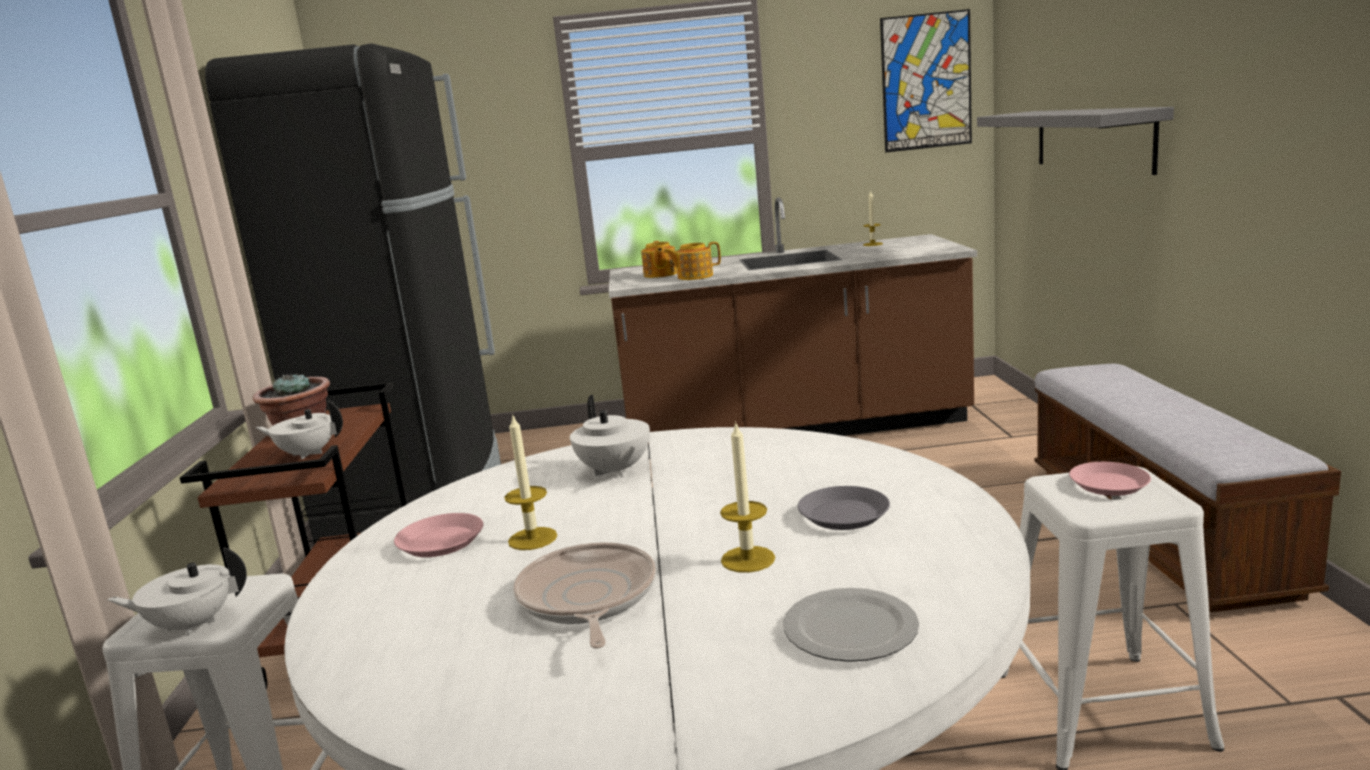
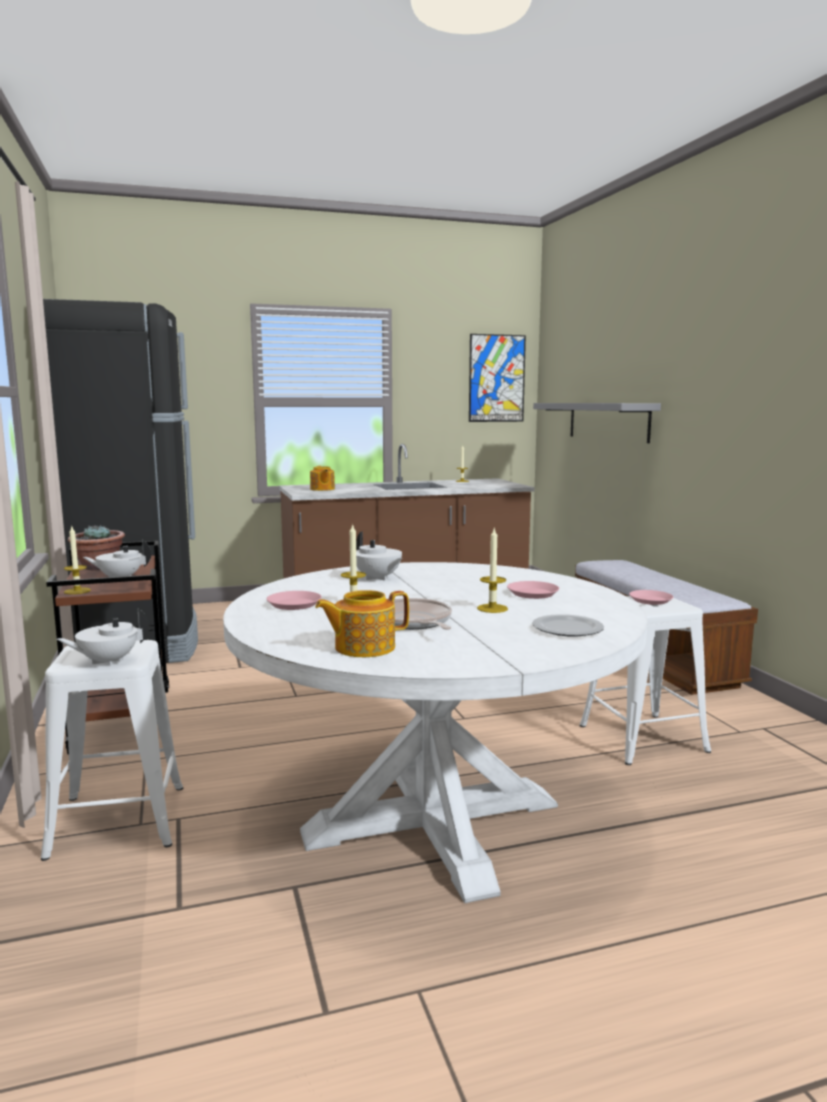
camera: 15 degrees left, 5 degrees down
(234, 482) = (77, 591): none -> candle
(694, 276) = (349, 491): teapot -> teapot (363, 647)
(844, 515) = (533, 593): grey plate -> pink plate

